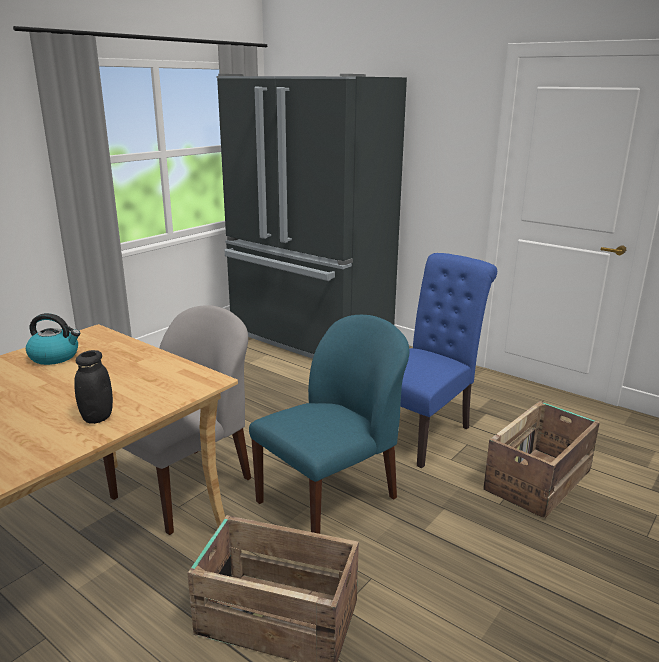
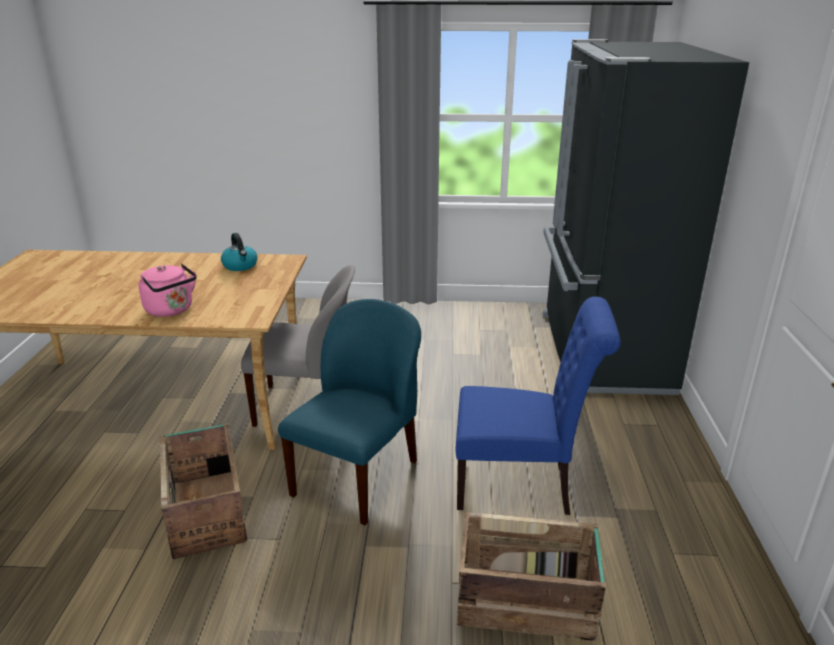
camera: 55 degrees right, 5 degrees up
(97, 417) = (171, 310): black jar -> pink kettle
(330, 499) = (357, 476): blue chair -> blue chair turned 75 degrees counterclockwise

